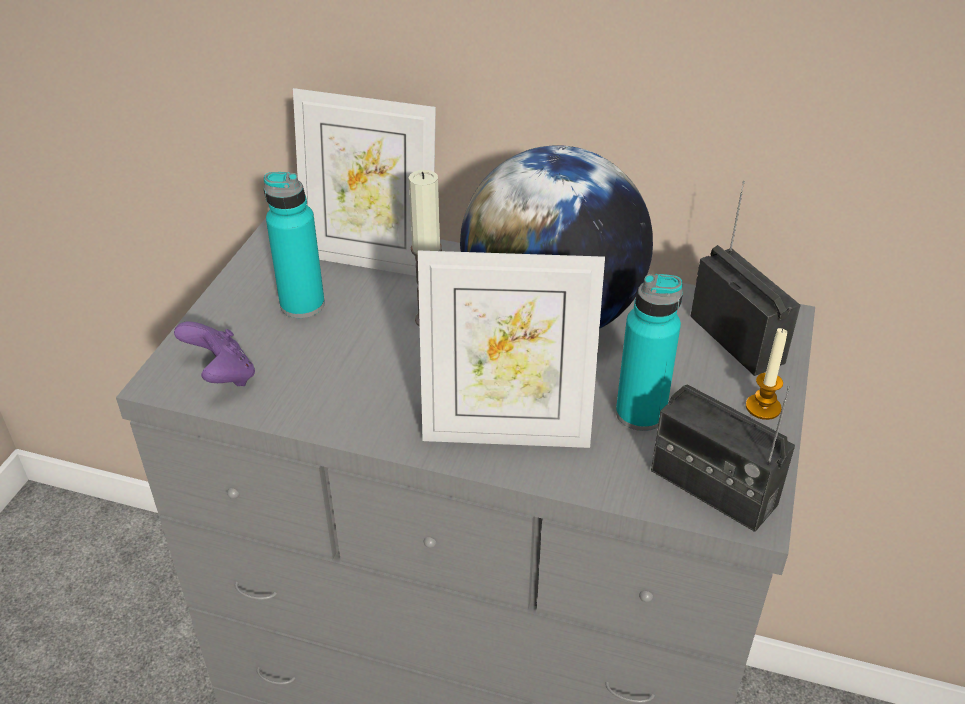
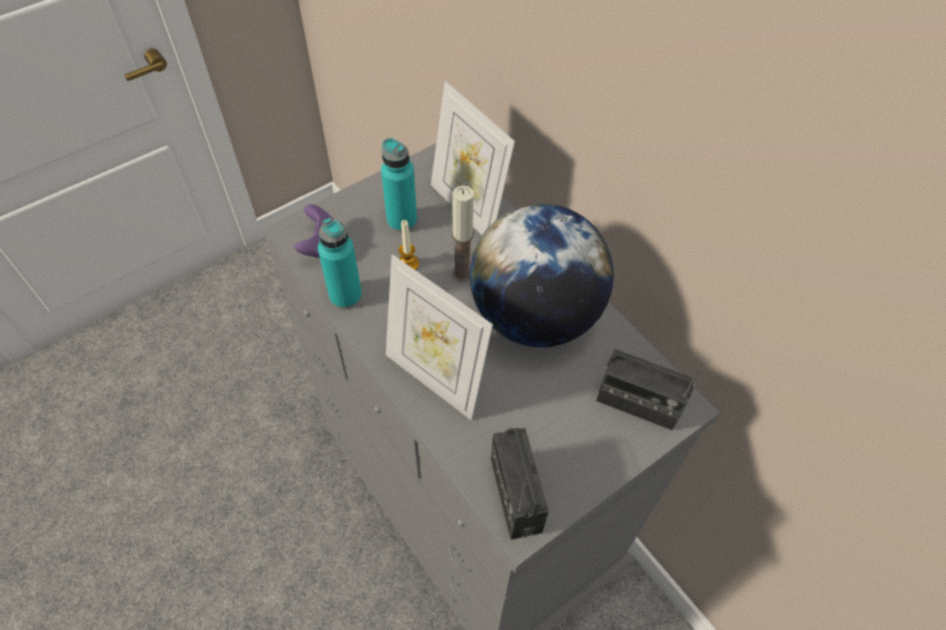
camera: 35 degrees right, 15 degrees up
(640, 413) = (522, 417): turquoise bottle -> turquoise bottle (345, 296)
(737, 339) = (637, 404): radio -> radio turned 105 degrees clockwise
(763, 407) = (602, 463): candle -> candle (408, 264)

